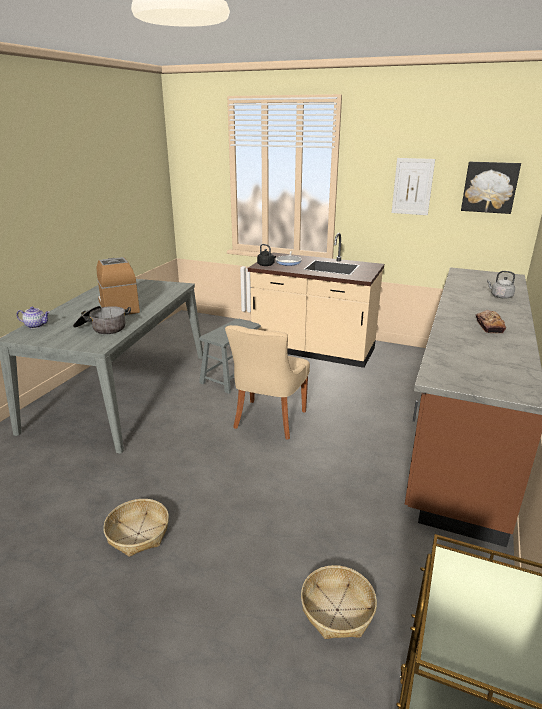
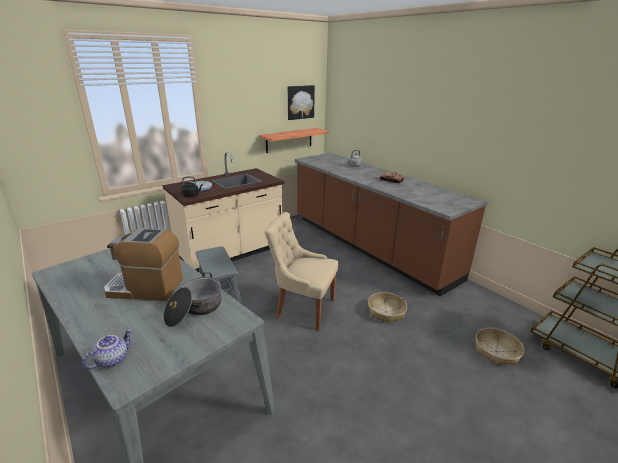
camera: 60 degrees left, 0 degrees up
(138, 533) = (397, 428): basket -> basket (386, 312)
(268, 420) = (303, 308): beige chair -> beige chair turned 150 degrees clockwise
(412, 186) = (257, 107): picture -> none
(458, 240) = (289, 140): none -> shelf

